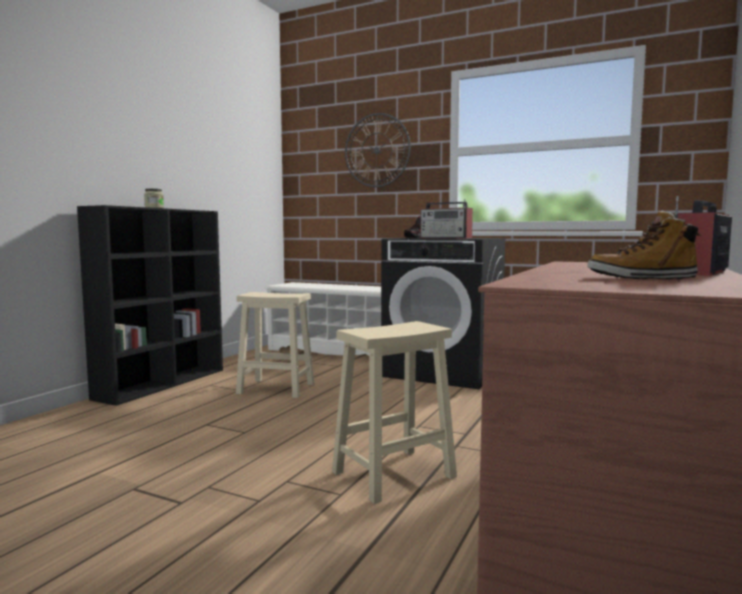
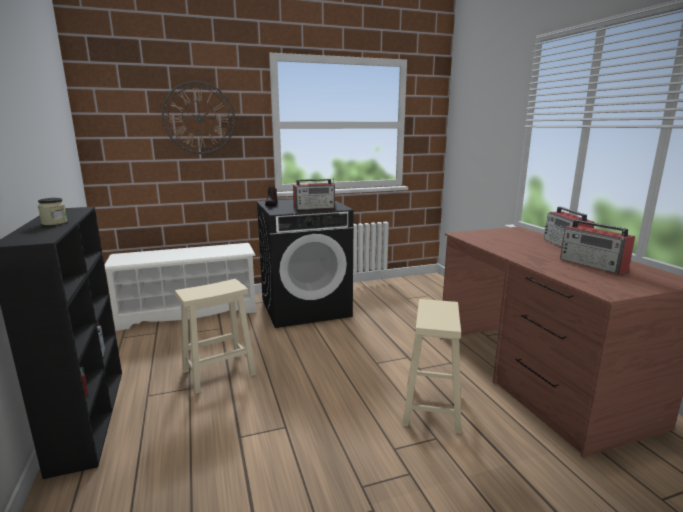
camera: 45 degrees left, 10 degrees up
(641, 278) = (593, 265): boot -> radio

